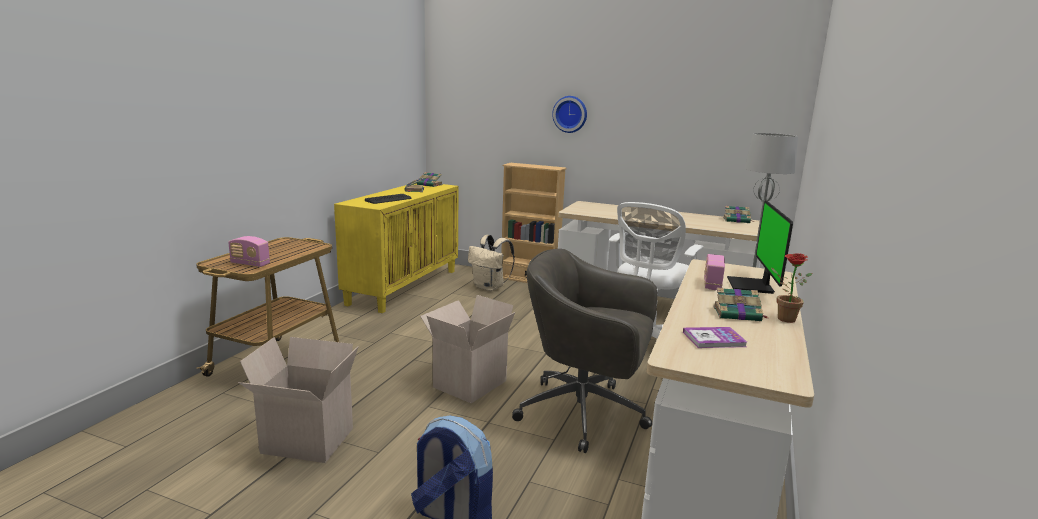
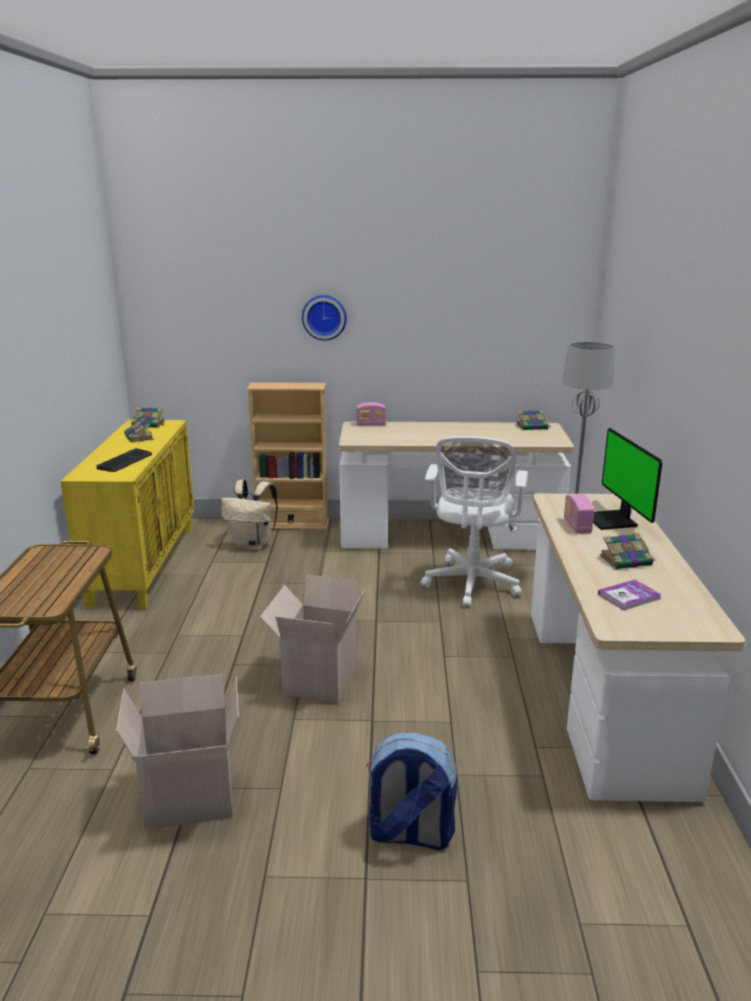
camera: 20 degrees left, 5 degrees up
(250, 264) = (39, 599): radio -> radio (371, 424)
(585, 414) = (462, 684): grey office chair -> none
(782, 318) = (665, 556): potted plant -> none

